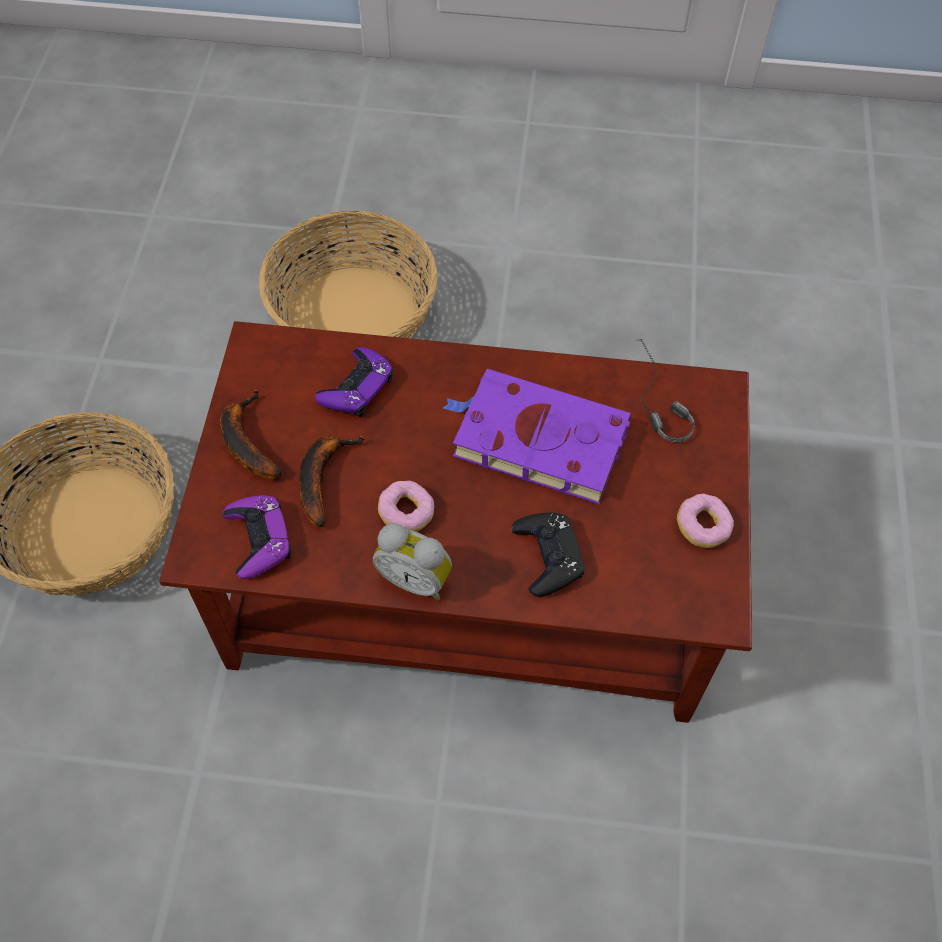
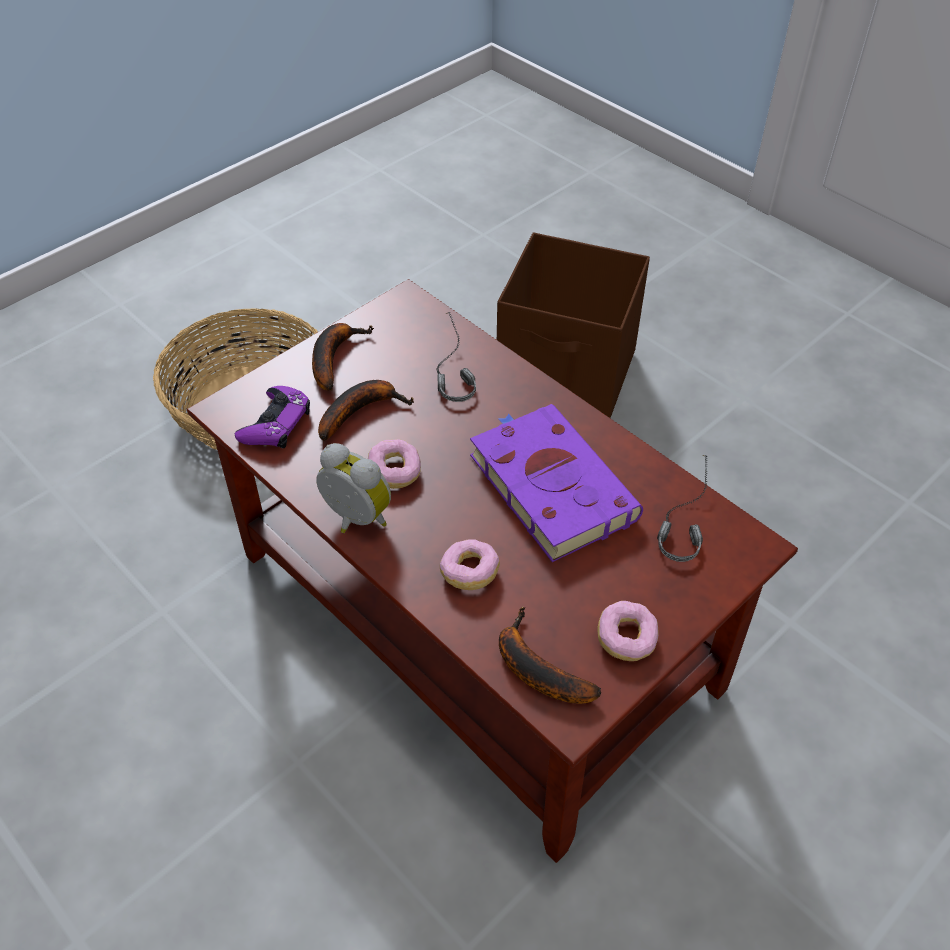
camera: 40 degrees right, 10 degrees down
(354, 315) = (568, 376): basket -> brown storage box
(357, 388) = (448, 368): purple game controller -> headphones
(416, 578) = (354, 520): alarm clock -> alarm clock turned 150 degrees clockwise
(547, 557) = (469, 572): black game controller -> donut
(664, 597) = (535, 668): none -> banana

